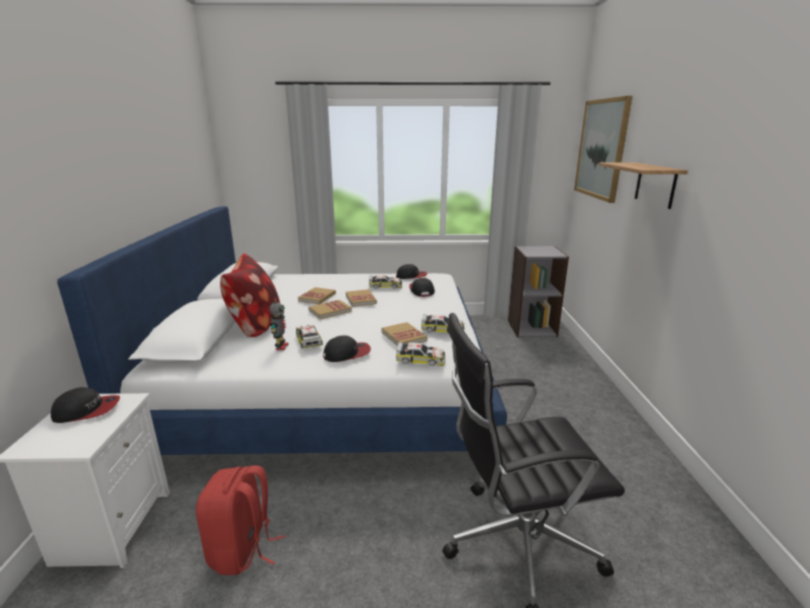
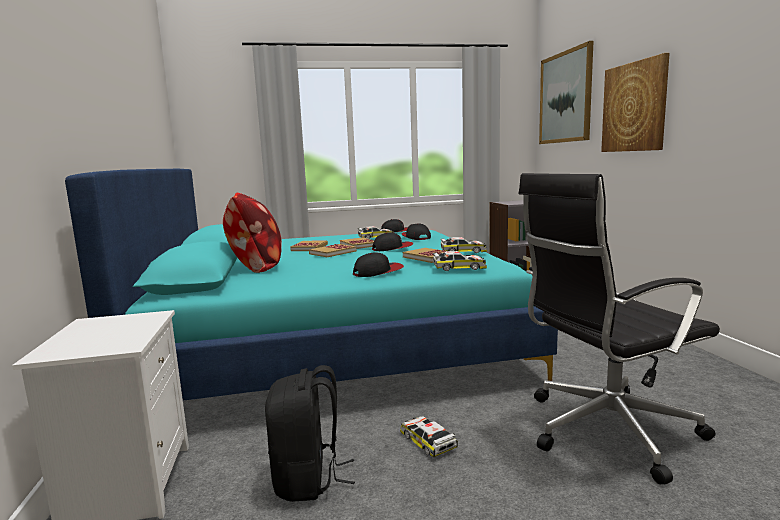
camera: 10 degrees left, 10 degrees down
(87, 410) = (106, 326): cap -> cap (392, 248)
(243, 549) = (308, 479): red backpack -> black backpack
(281, 347) = (300, 275): toy robot -> none
(308, 340) = (327, 269): toy car -> toy car (427, 441)
(332, 382) = (333, 340): white bed -> turquoise bed
(655, 184) = (634, 107): shelf -> picture

